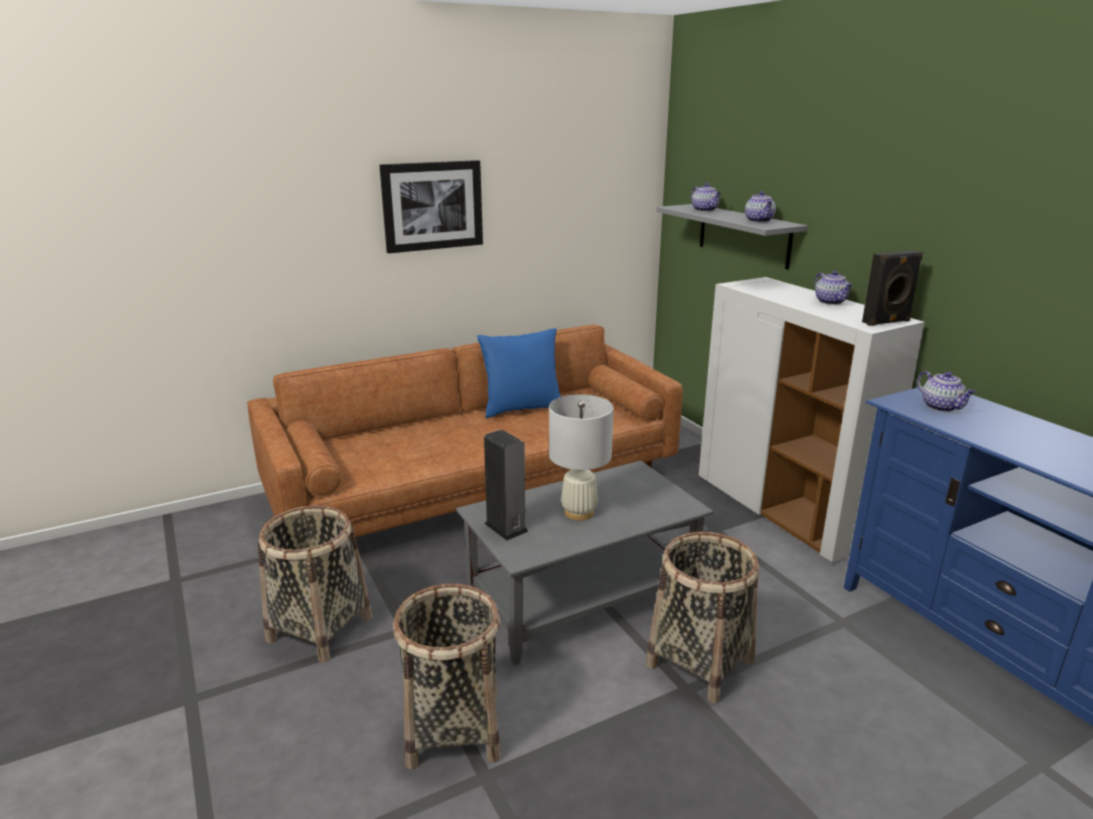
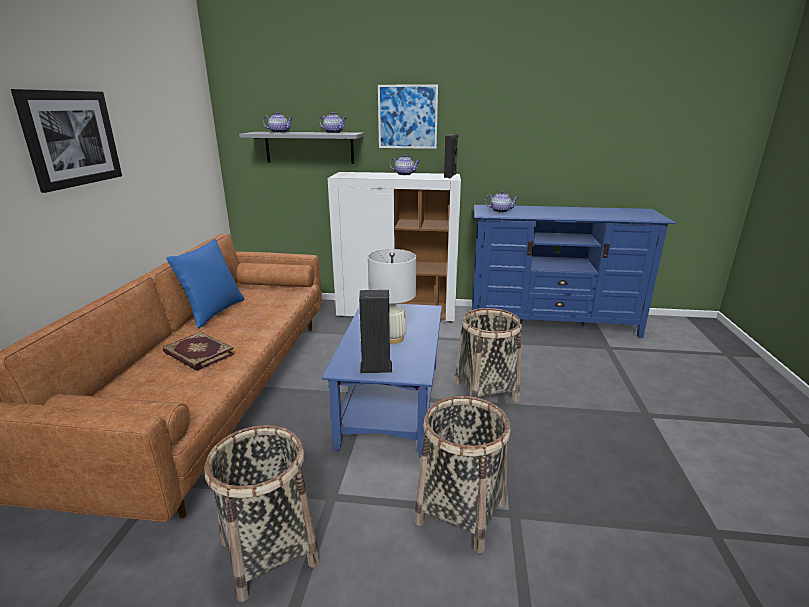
camera: 55 degrees left, 0 degrees up
(443, 439) = (198, 354): none -> book
(583, 597) = (391, 402): grey coffee table -> blue coffee table
(868, 211) = (407, 117): none -> picture

